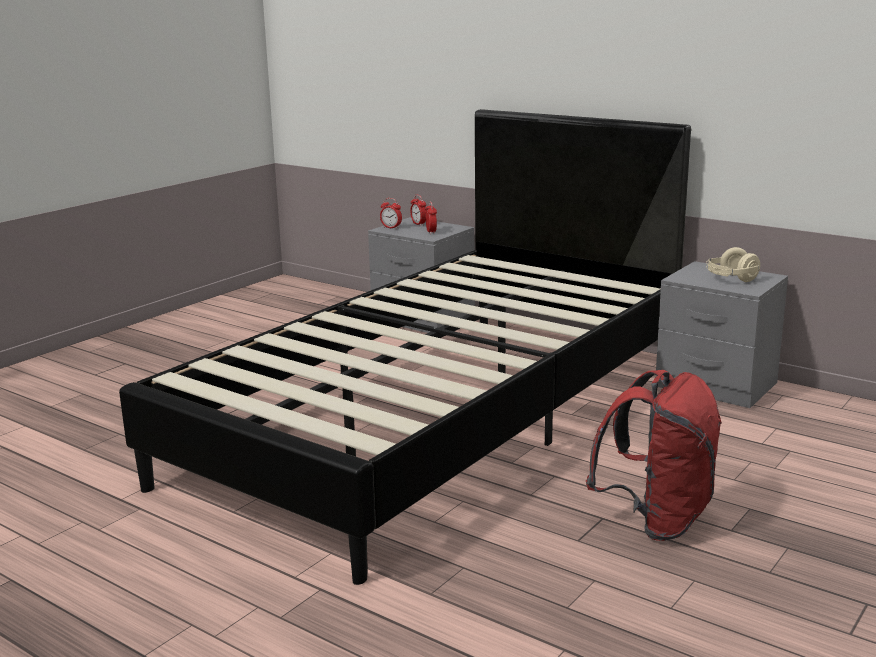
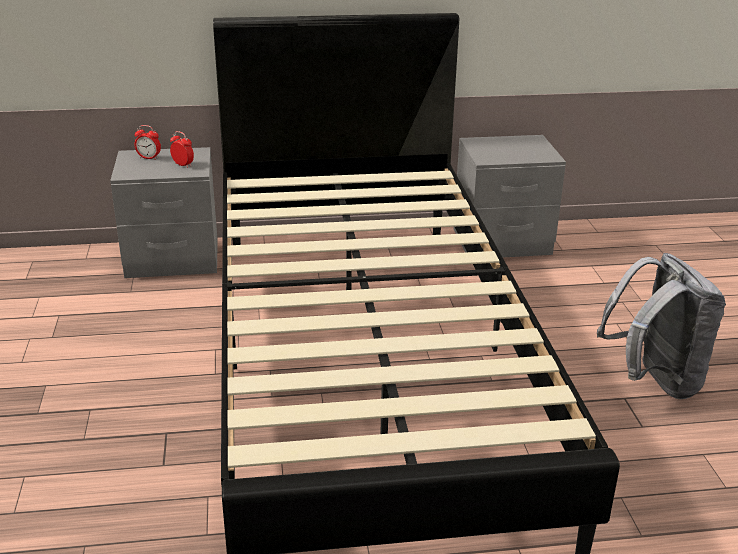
camera: 45 degrees left, 10 degrees up
(391, 228) = (129, 170): alarm clock -> none
(657, 520) = (654, 381): red backpack -> grey backpack
(730, 279) = (518, 150): beige headphones -> none

